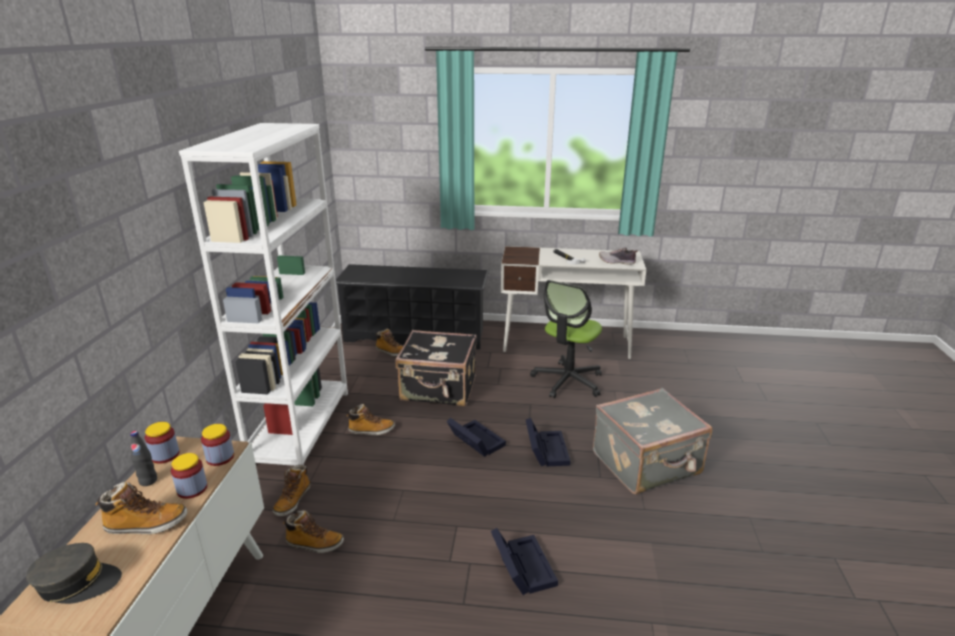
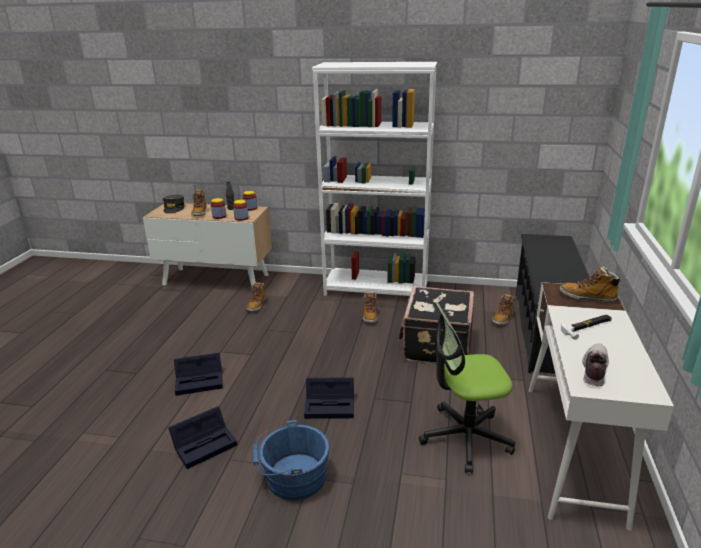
camera: 95 degrees right, 0 degrees up
(293, 501) = (297, 295): boot -> boot (587, 297)
(474, 441) = (350, 364): black storage box -> black storage box (206, 444)
(567, 381) = (465, 437): office chair -> office chair turned 45 degrees counterclockwise
(647, 464) = (292, 477): grey suitcase -> blue bucket

